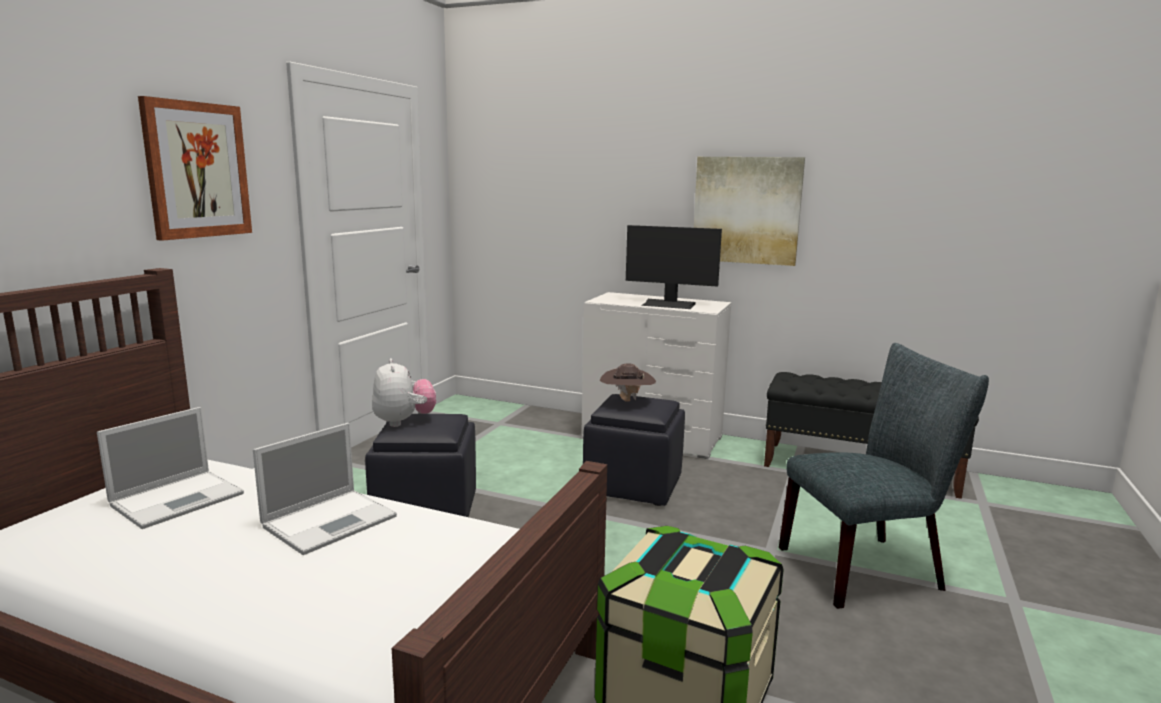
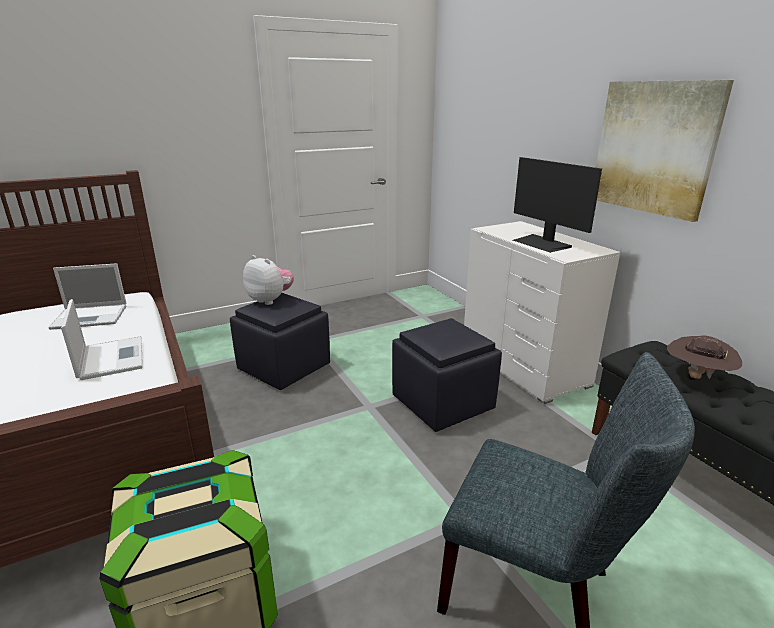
camera: 40 degrees right, 10 degrees up
(197, 170) = (171, 103): picture -> none
(331, 520) = (111, 357): laptop -> laptop turned 105 degrees counterclockwise
(404, 422) = (270, 300): plush toy -> plush toy turned 75 degrees counterclockwise
(627, 401) = (442, 328): brown hat -> brown hat (696, 377)

